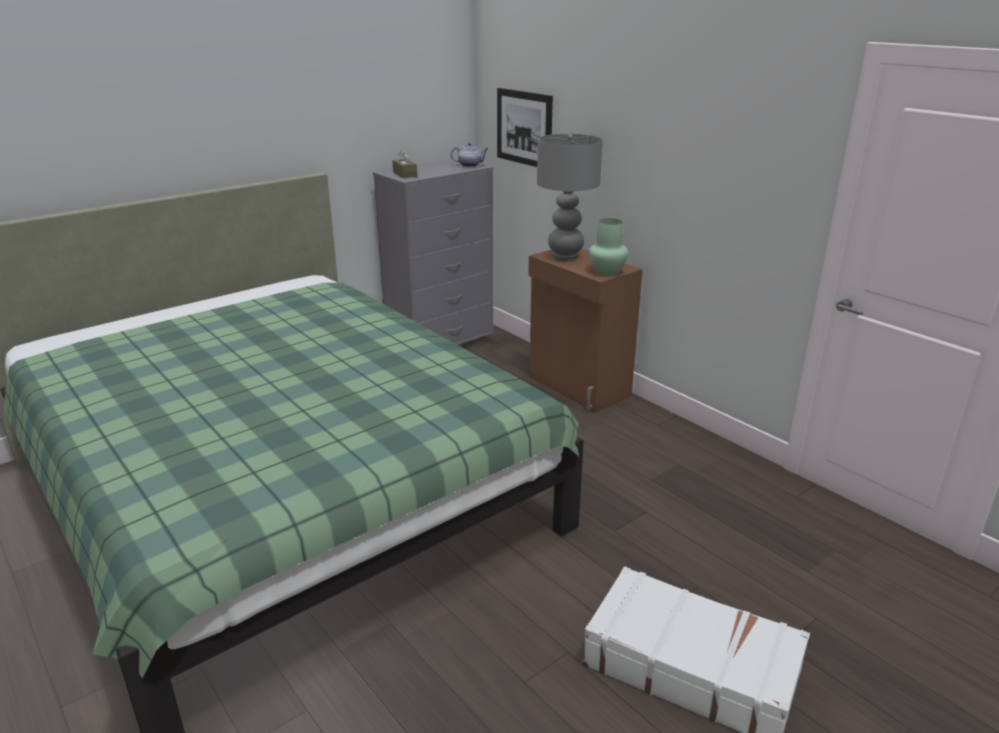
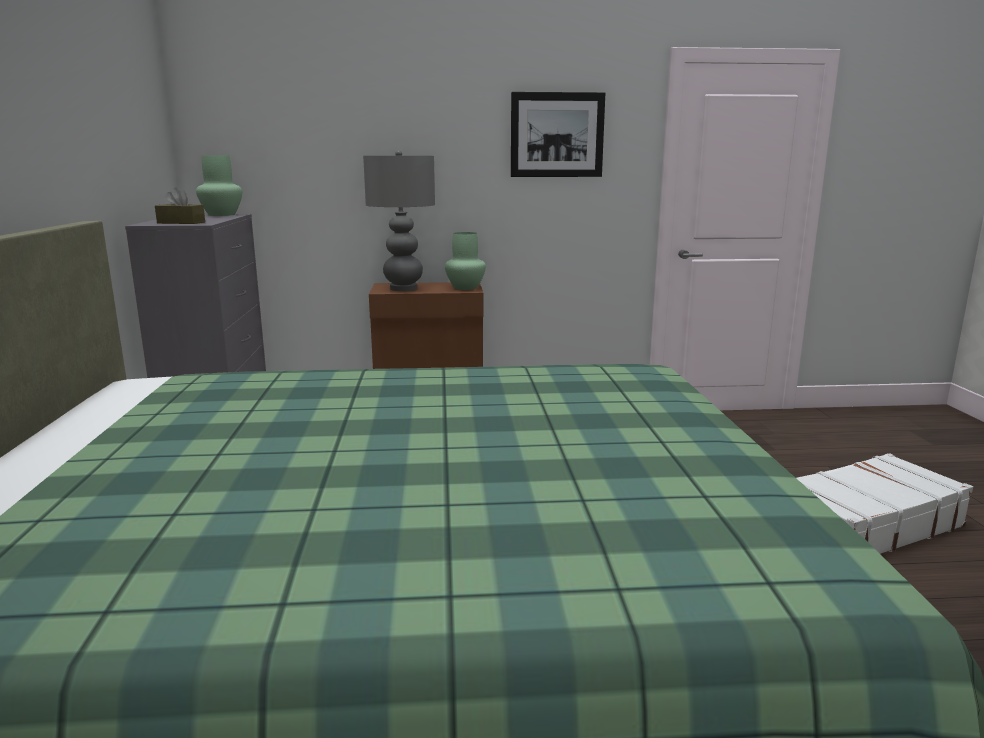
camera: 55 degrees left, 10 degrees down
(470, 165) = (221, 214): teapot -> green vase
(524, 128) = (277, 165): picture -> picture (557, 135)

